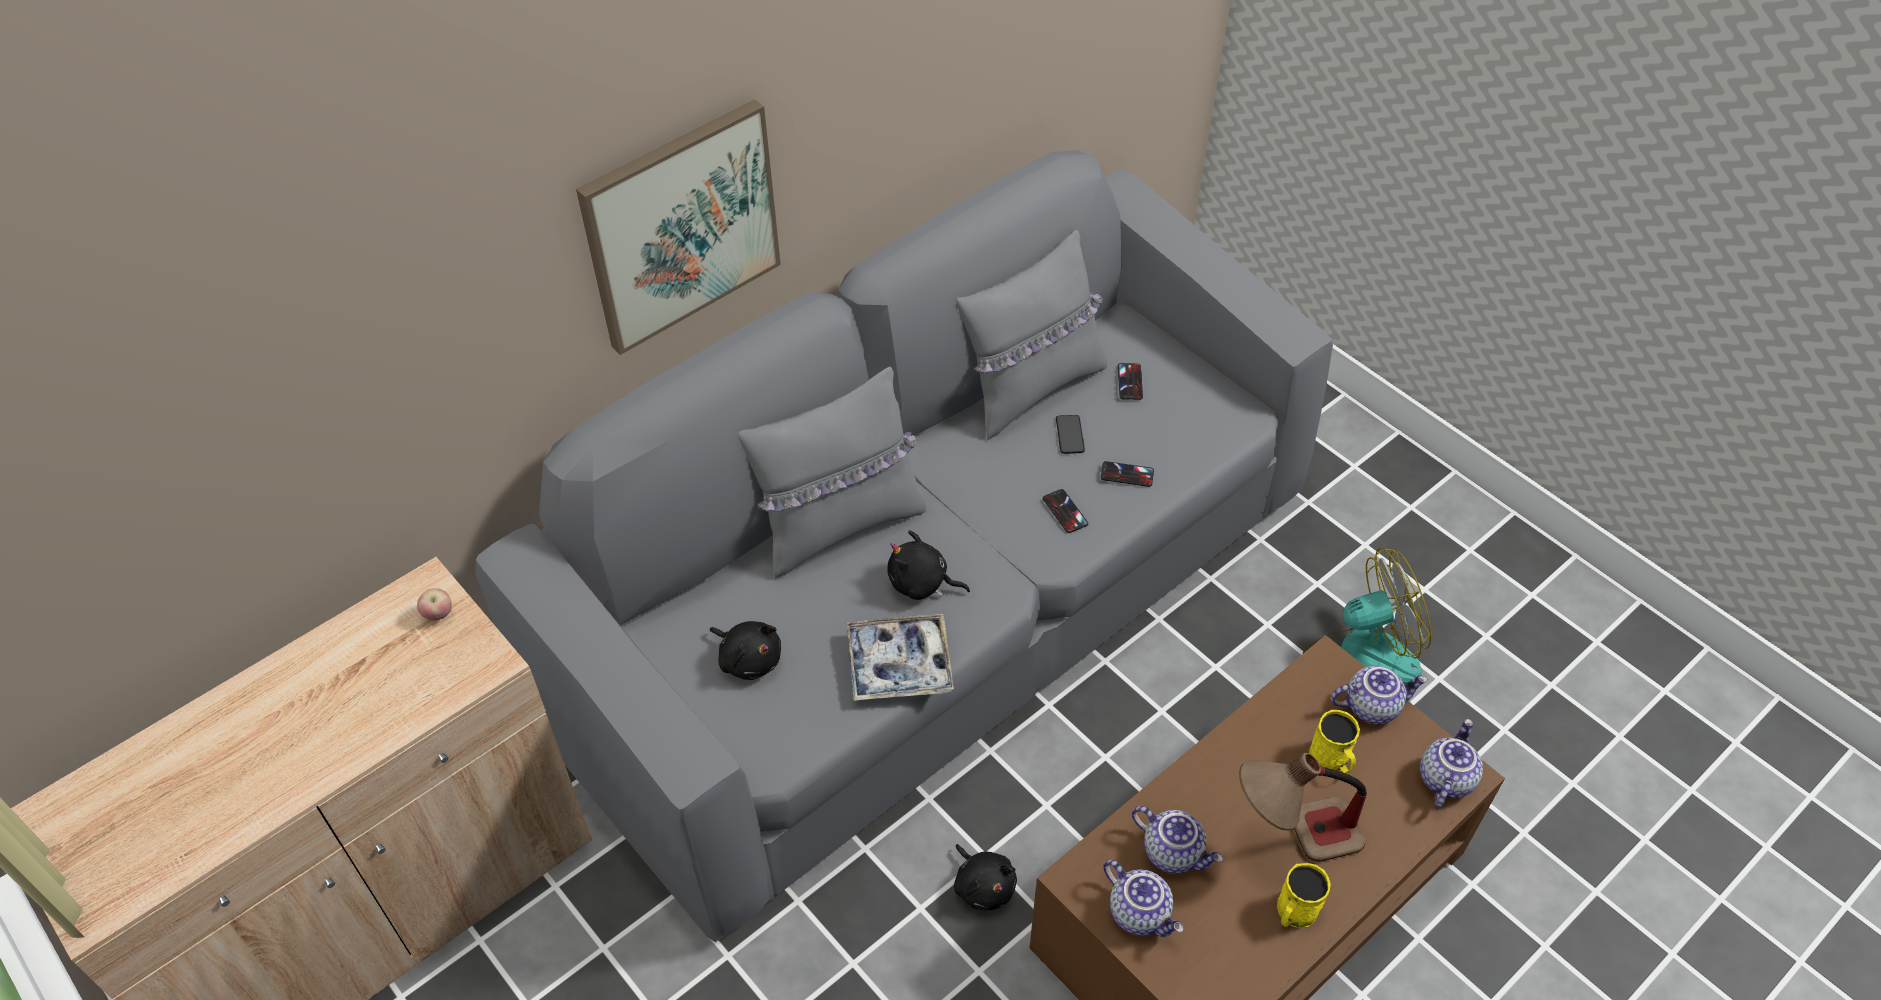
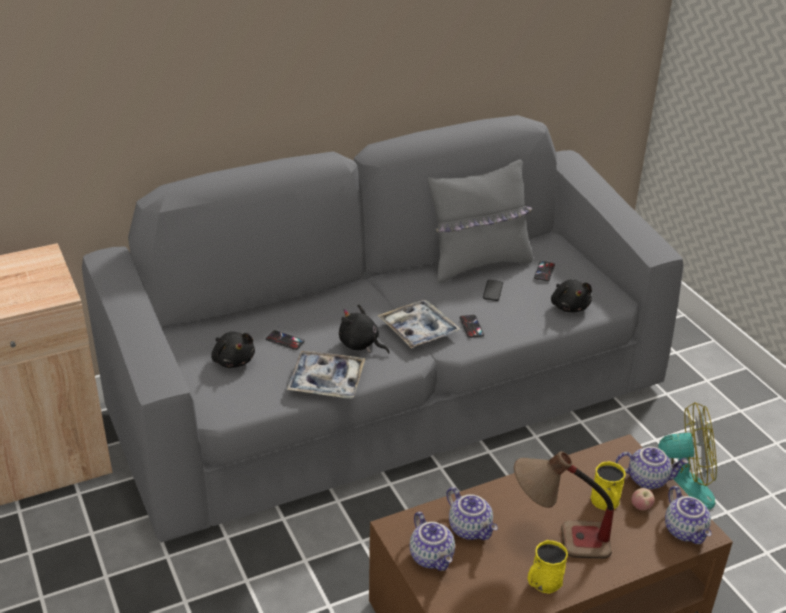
camera: 15 degrees right, 15 degrees down
(438, 614) = (43, 268): apple -> apple (641, 507)
(681, 225) = (252, 75): picture -> none
(840, 525) = (323, 307): grey pillow -> none
(983, 886) = (353, 557): black plush toy -> black plush toy (569, 306)
(994, 537) = (418, 330): none -> tray
(1127, 474) = (521, 316): phone -> phone (285, 340)
(1444, 778) = (686, 531): teapot -> teapot turned 120 degrees clockwise

